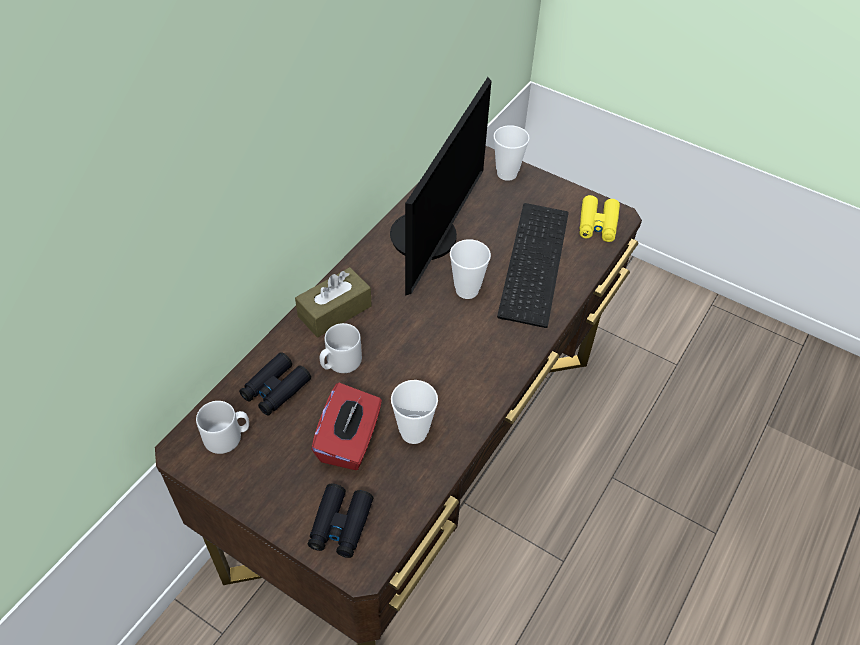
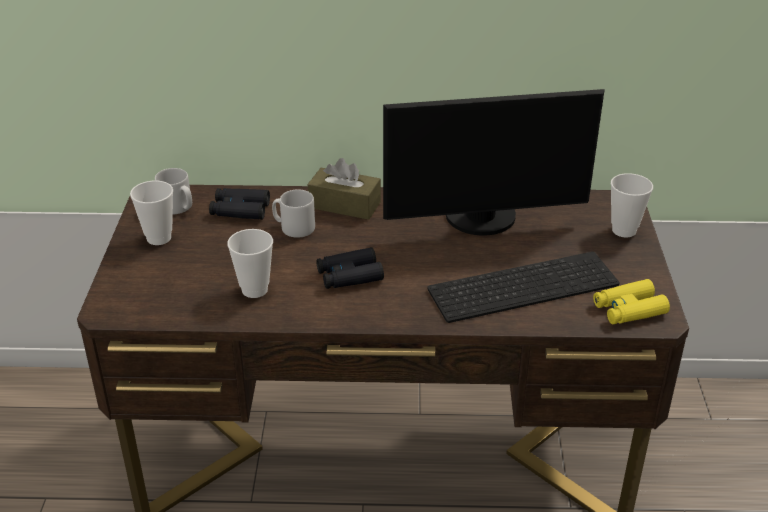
camera: 60 degrees right, 15 degrees down
(340, 525) = (136, 287): black binoculars -> black binoculars (349, 276)
(349, 441) = (219, 262): red tissue box -> none
(467, 290) = (442, 261): cup -> cup (159, 238)

